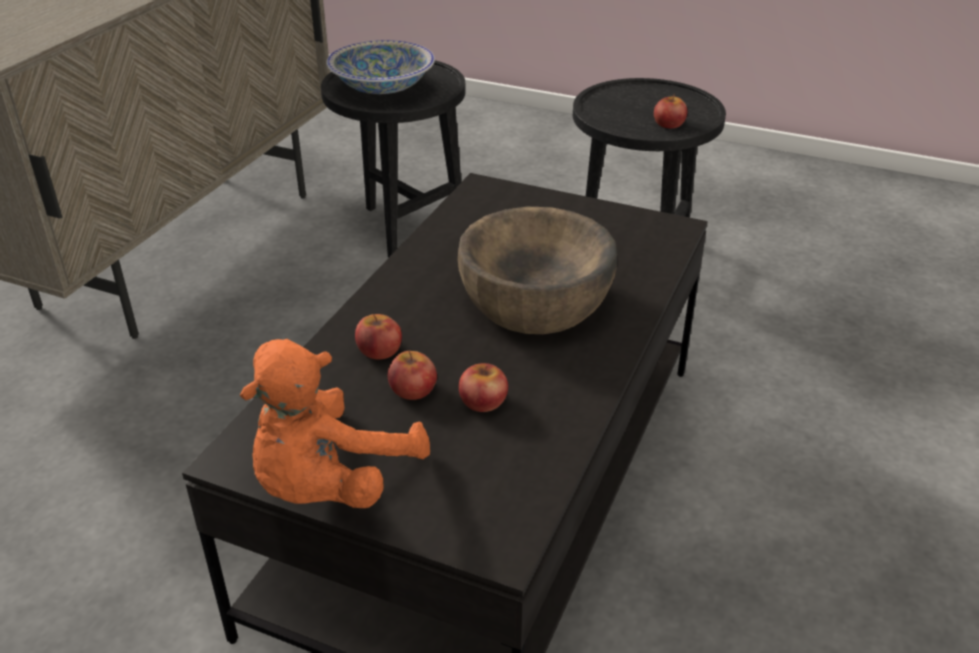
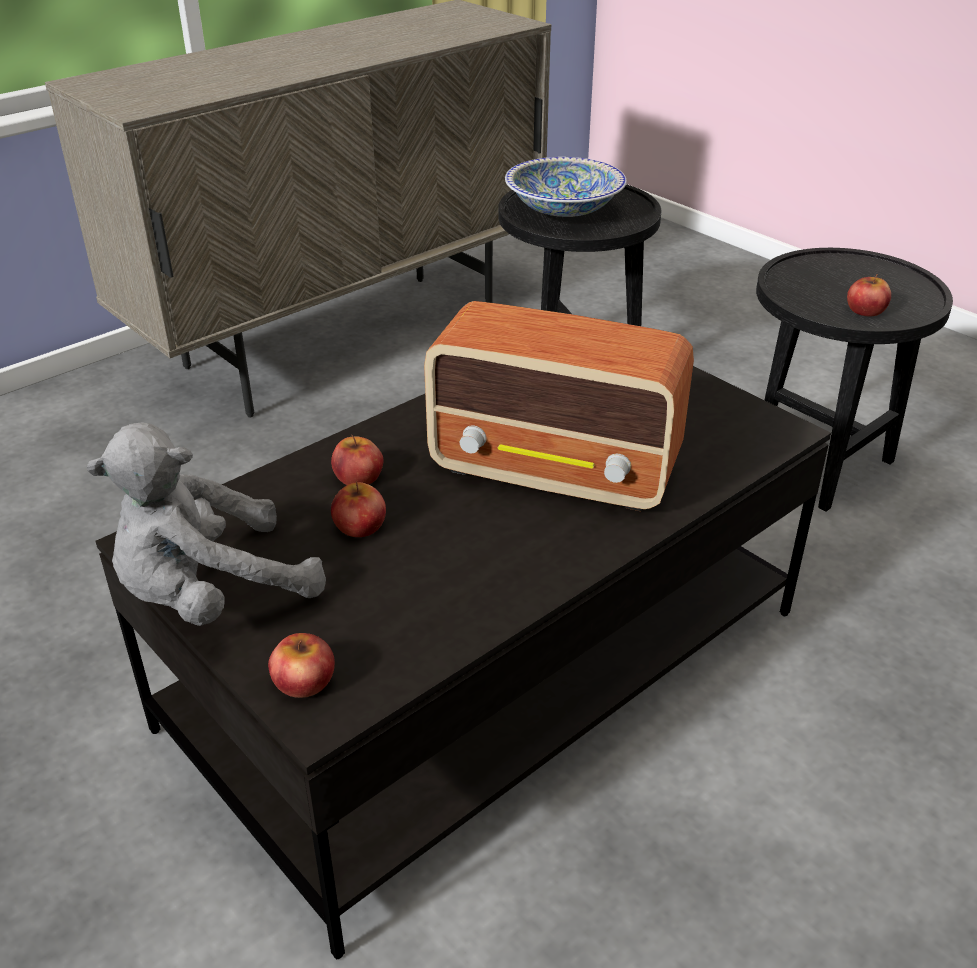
camera: 25 degrees right, 0 degrees up
(331, 484) = (211, 595): orange plush toy -> grey plush toy
(483, 401) = (420, 559): apple -> apple (304, 681)
(536, 301) = (557, 470): brown bowl -> radio

